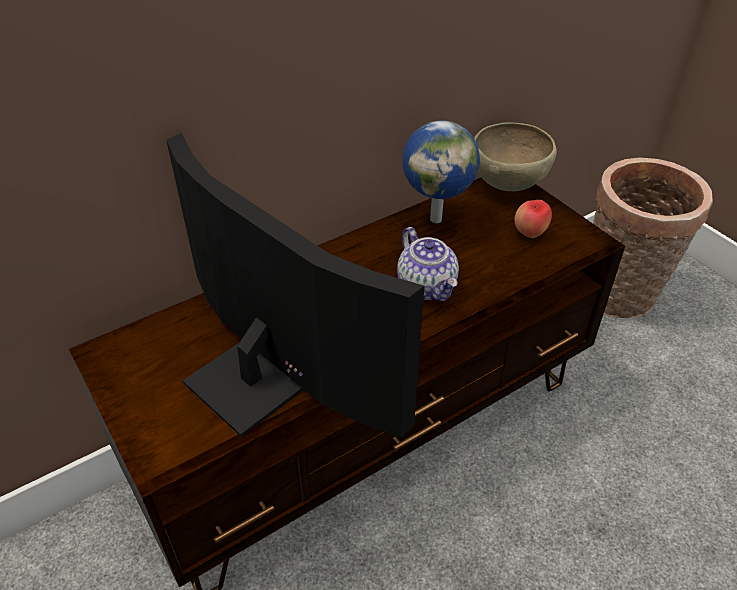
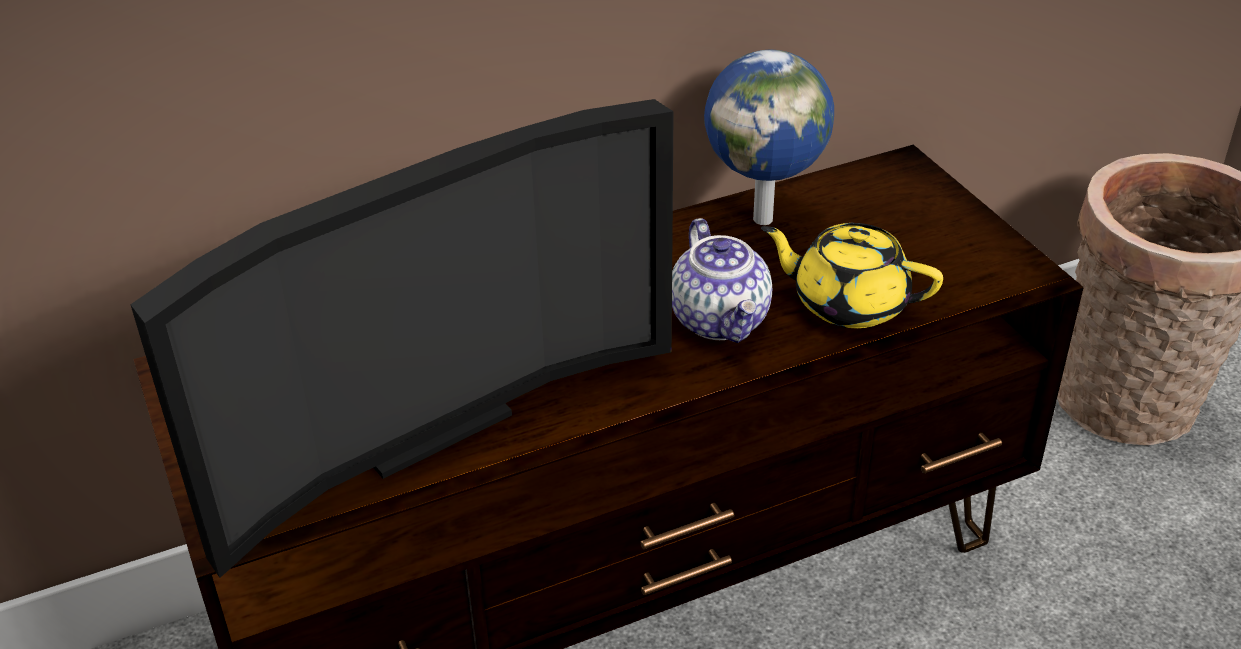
camera: 10 degrees right, 5 degrees down
(264, 373) = (423, 423): television -> television turned 90 degrees clockwise
(497, 268) = (848, 303): none -> yellow teapot
(508, 185) = (902, 175): brown bowl -> none
(530, 234) = (919, 254): apple -> none

